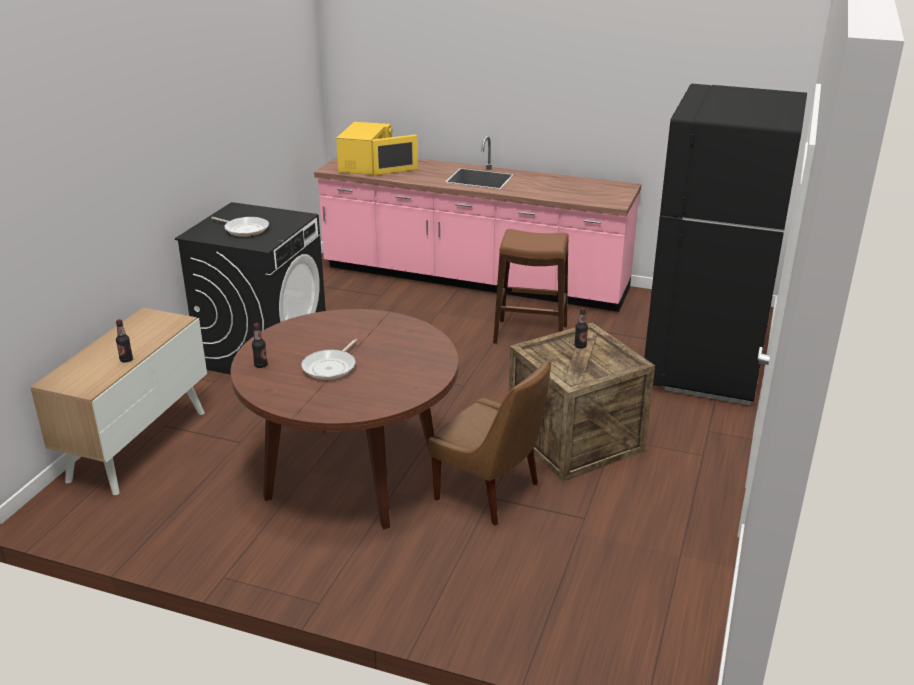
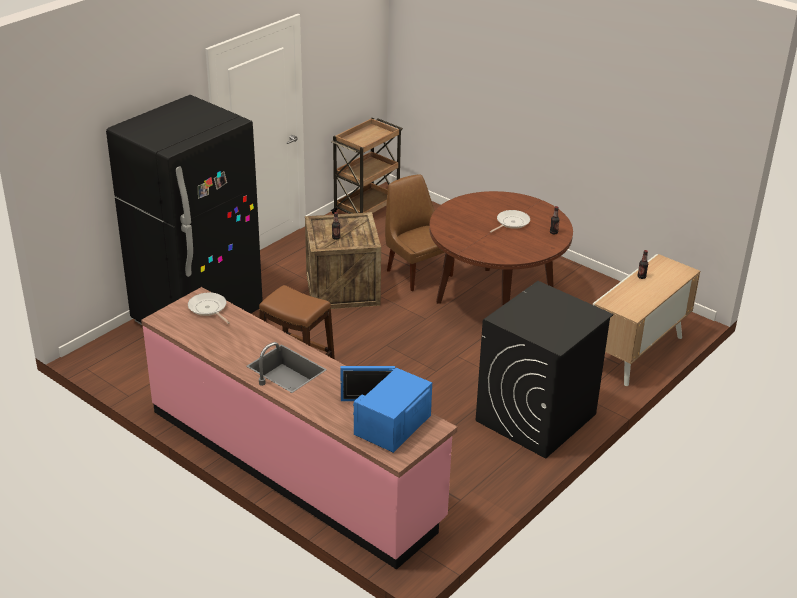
camera: 160 degrees left, 5 degrees up
(245, 229) = (552, 311): frying pan -> frying pan (208, 308)
(367, 166) = (391, 423): yellow microwave -> blue microwave
(678, 611) = (366, 208): none -> brown cart

